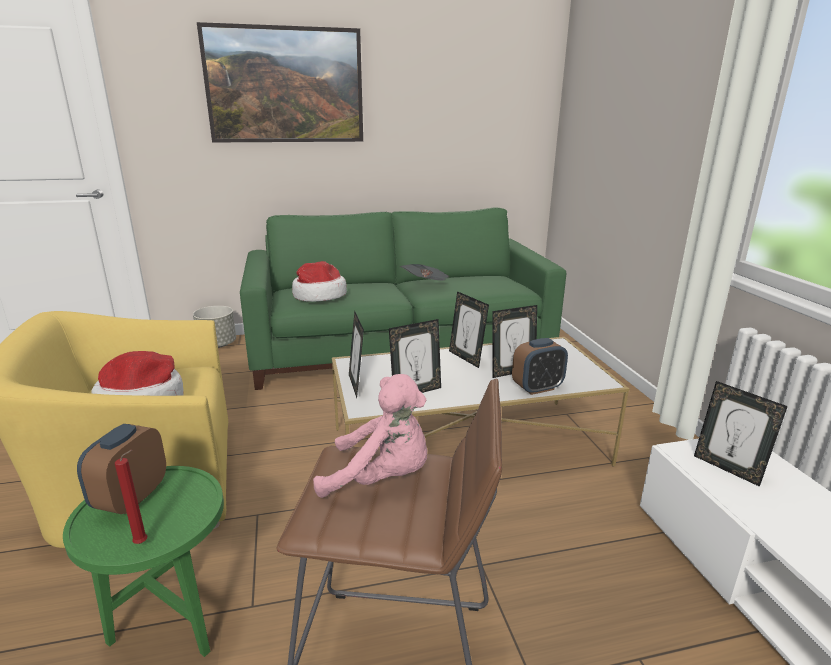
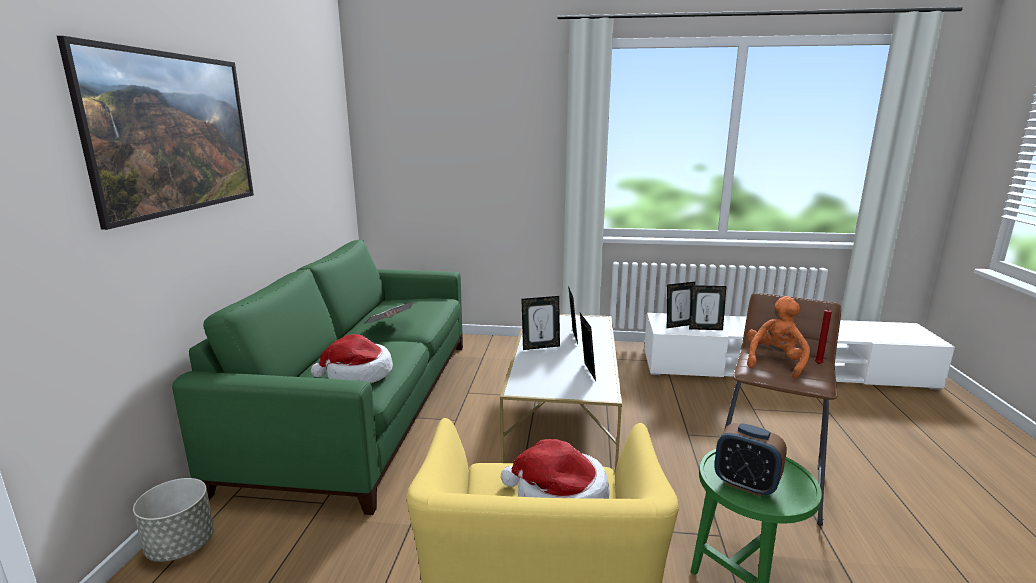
camera: 70 degrees left, 5 degrees down
(143, 543) = (796, 476): red candle -> red candle (818, 363)
(356, 385) = (564, 392): picture frame -> picture frame (705, 328)
(381, 478) = (774, 362): pink plush toy -> orange plush toy
(537, 388) = (600, 336): alarm clock -> none

